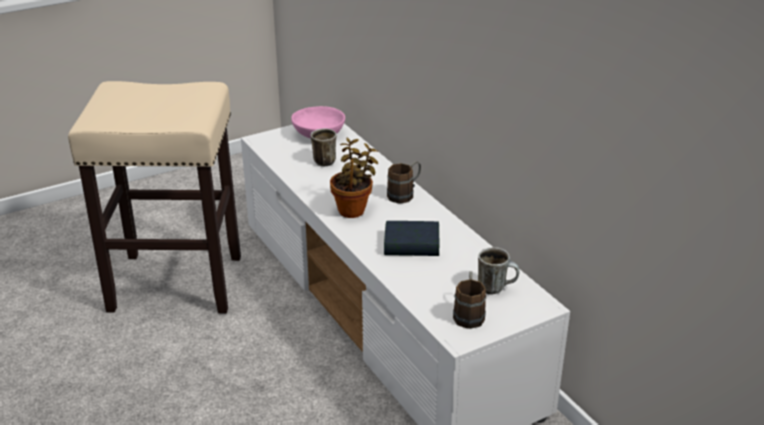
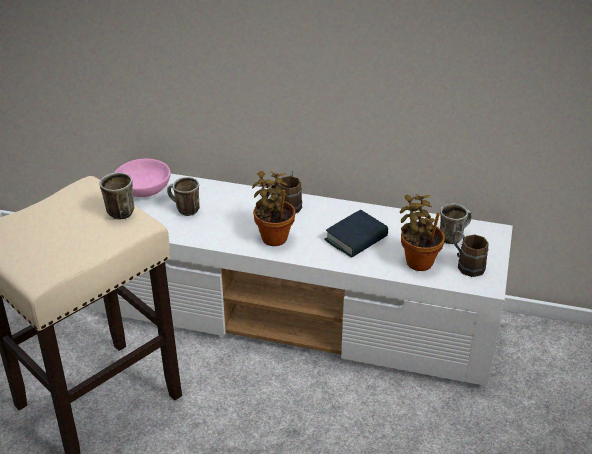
camera: 45 degrees left, 5 degrees up
(195, 109) = (117, 211): none -> mug
(433, 287) = (418, 260): none -> potted plant

